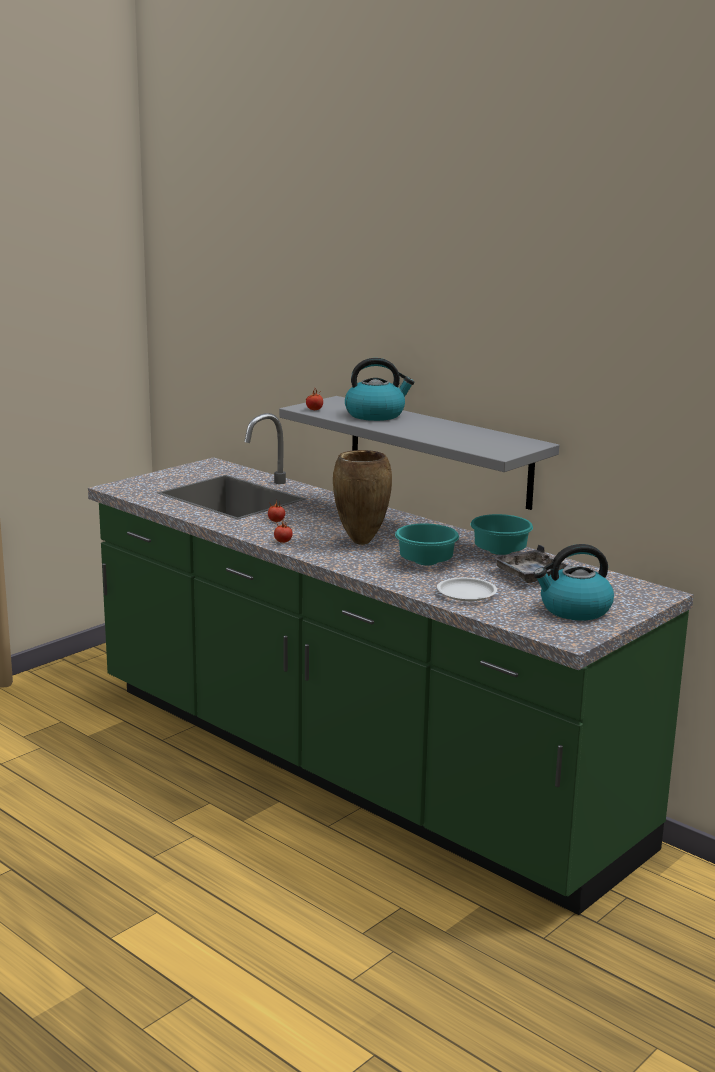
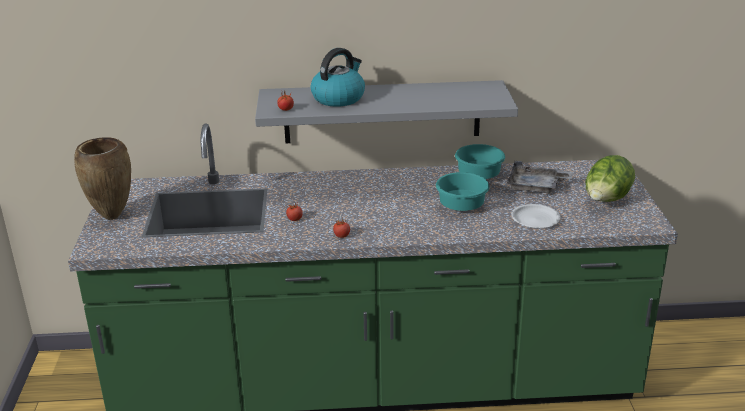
camera: 45 degrees left, 10 degrees up
(360, 543) = (389, 210): brown vase -> brown vase (112, 217)
(574, 610) = (606, 201): kettle -> lettuce

